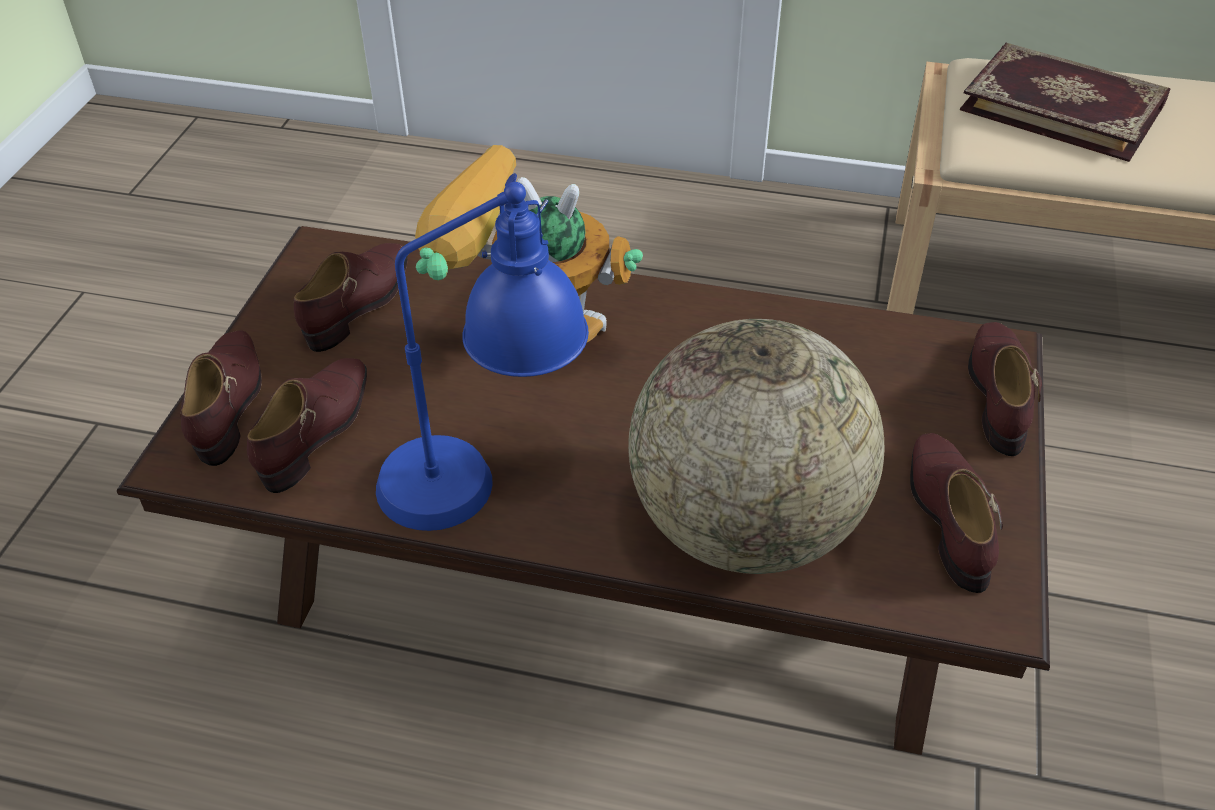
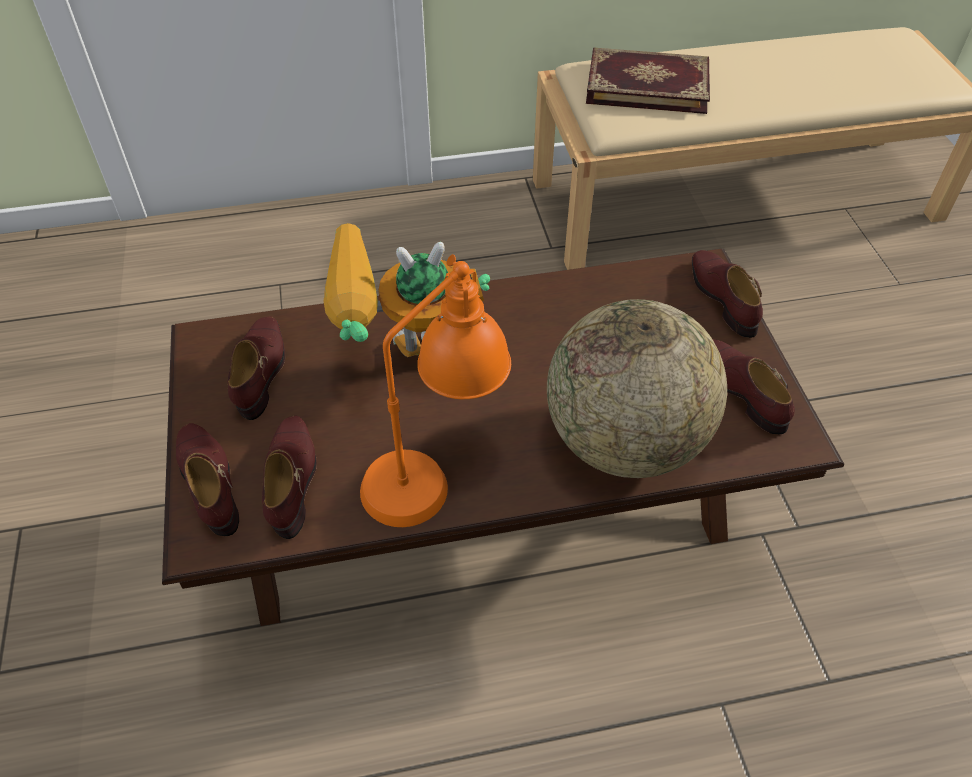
camera: 25 degrees left, 5 degrees up
(485, 476) = (435, 469): blue table lamp -> orange table lamp

